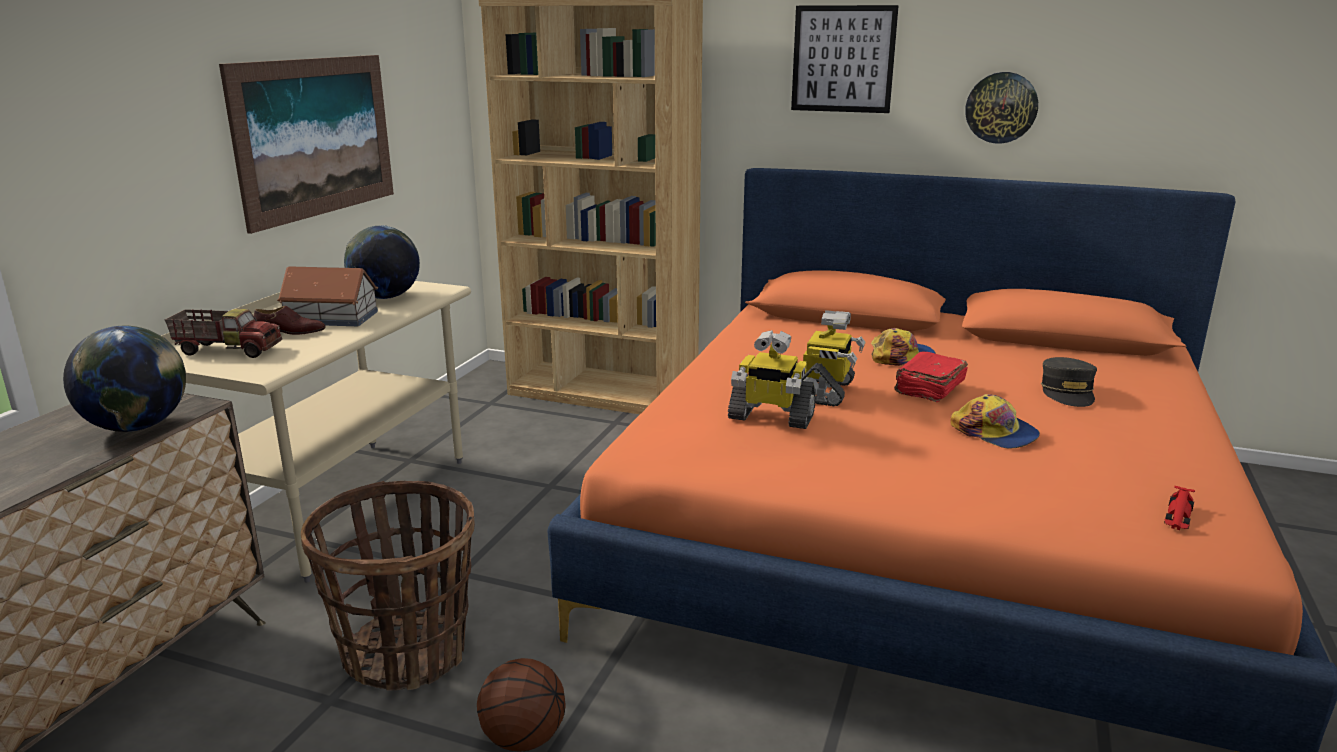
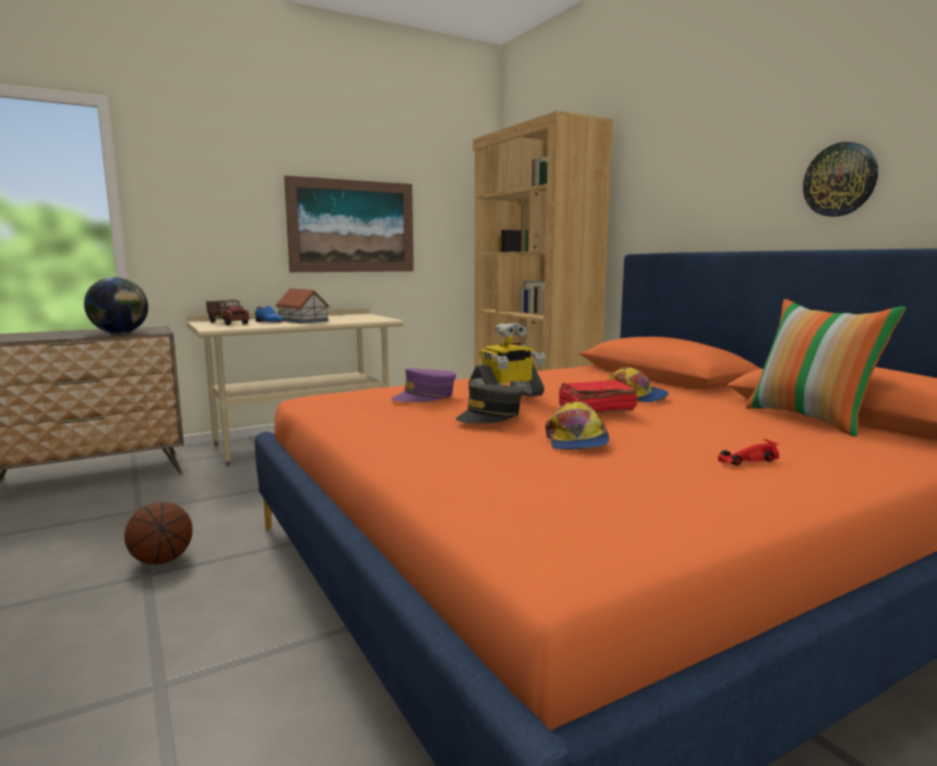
camera: 40 degrees right, 10 degrees down
(290, 333) = (269, 322): brown shoe -> blue shoe
(386, 297) = (350, 319): globe -> none
(406, 653) = (199, 506): basket -> none
(770, 417) = (425, 397): toy robot -> purple cap
(843, 59) = (705, 156): picture -> none
(1056, 352) = (810, 419): none -> pillow
(1067, 392) = (731, 437): grey cap -> grey cap (490, 416)
(1178, 516) = (575, 522): red toy car -> red toy car (746, 460)

